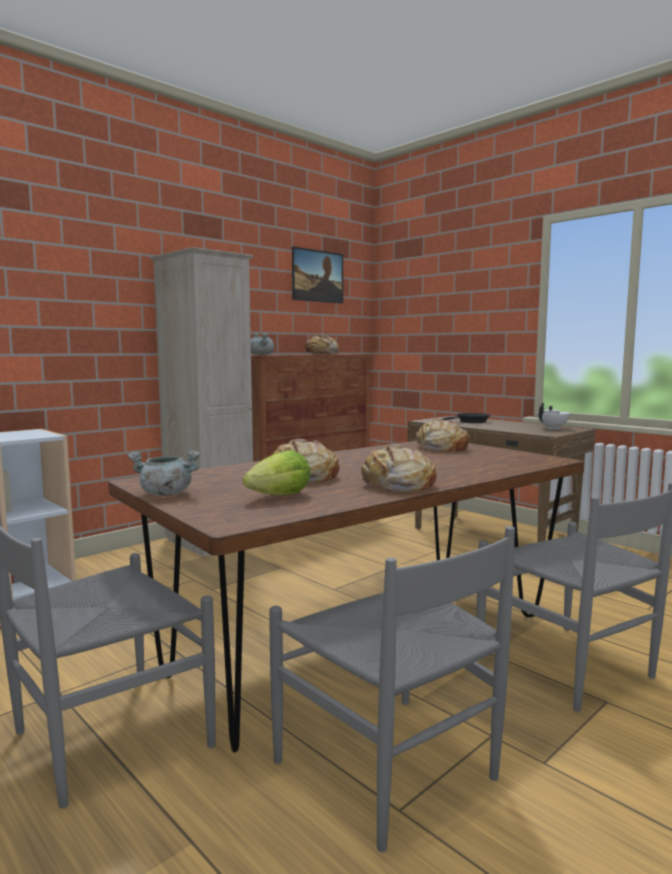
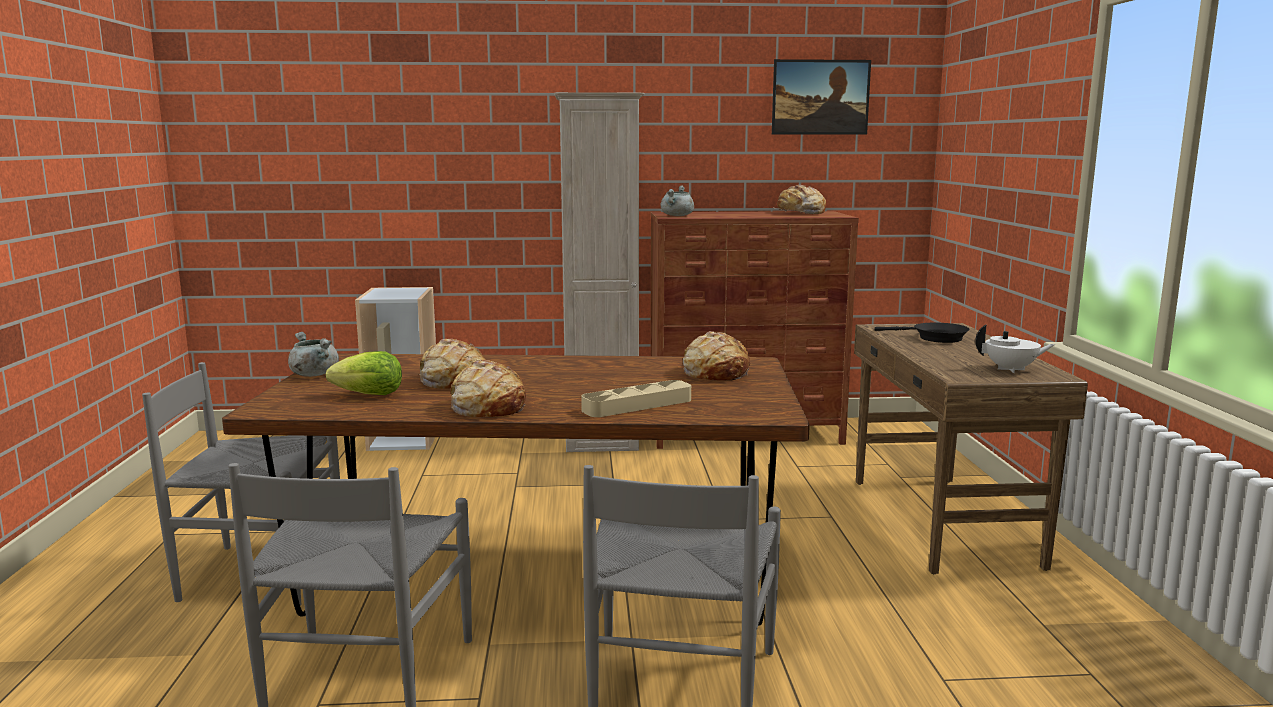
camera: 40 degrees right, 5 degrees up
(475, 468) = (637, 405): none -> beige tray

